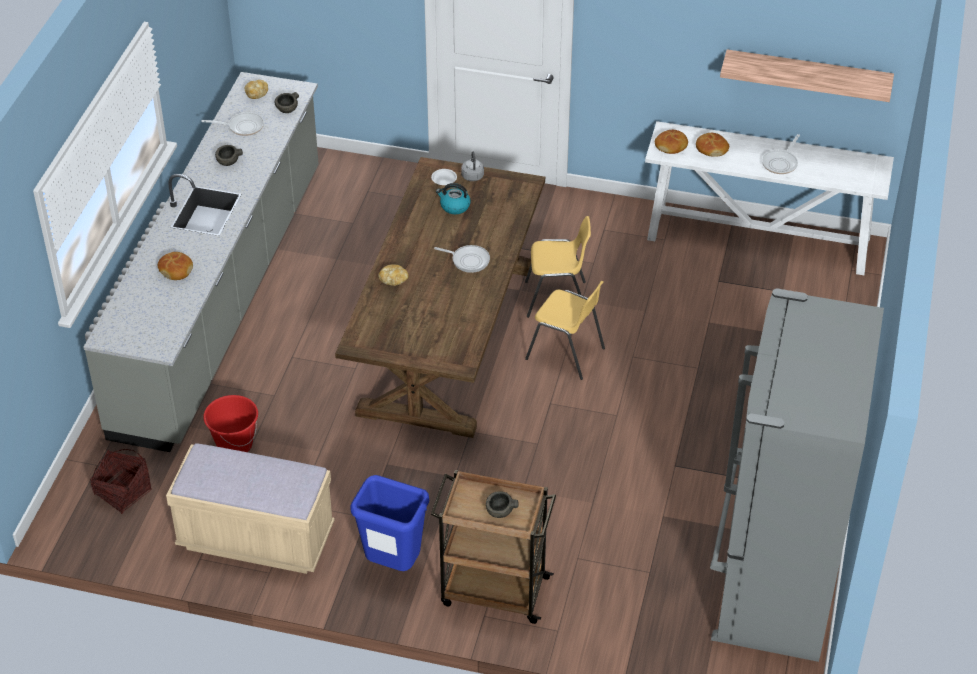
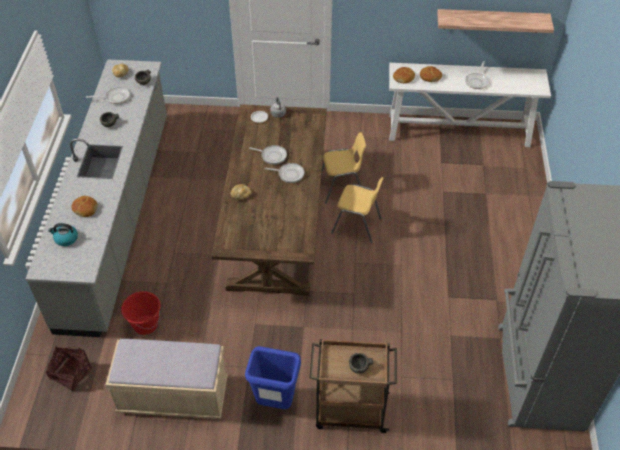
camera: 10 degrees left, 5 degrees up
(450, 233) = (272, 156): none -> frying pan
(454, 206) = (271, 136): kettle -> kettle (66, 239)

